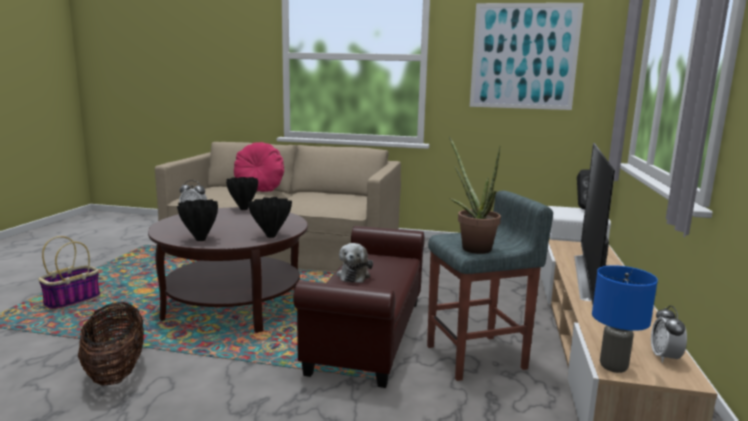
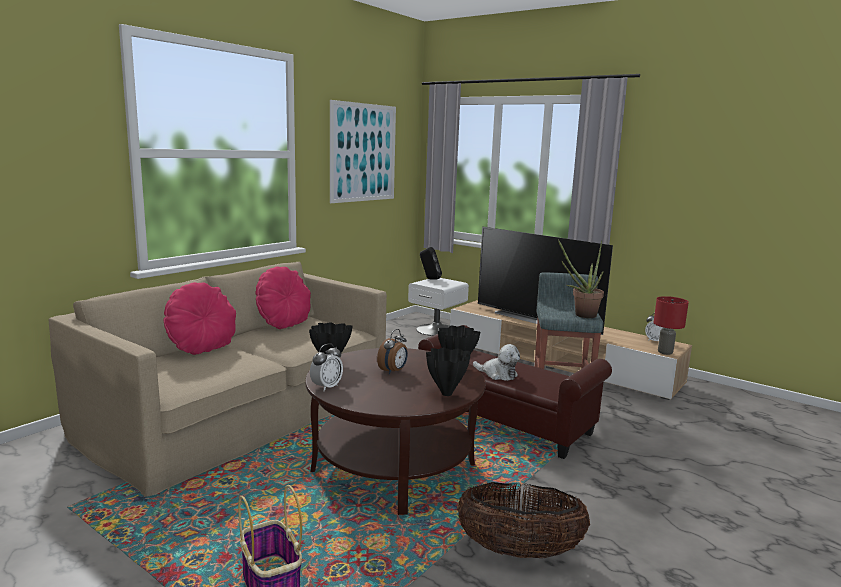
camera: 65 degrees left, 0 degrees up
(241, 223) = (393, 371): none -> alarm clock
(335, 195) = (284, 325): none -> pink pillow
(611, 366) = (664, 352): blue table lamp -> red table lamp

